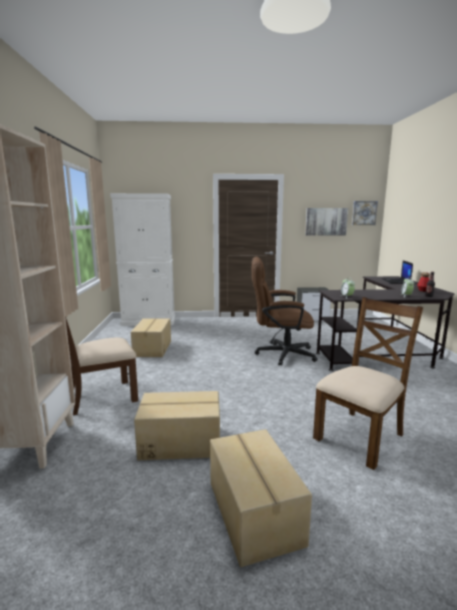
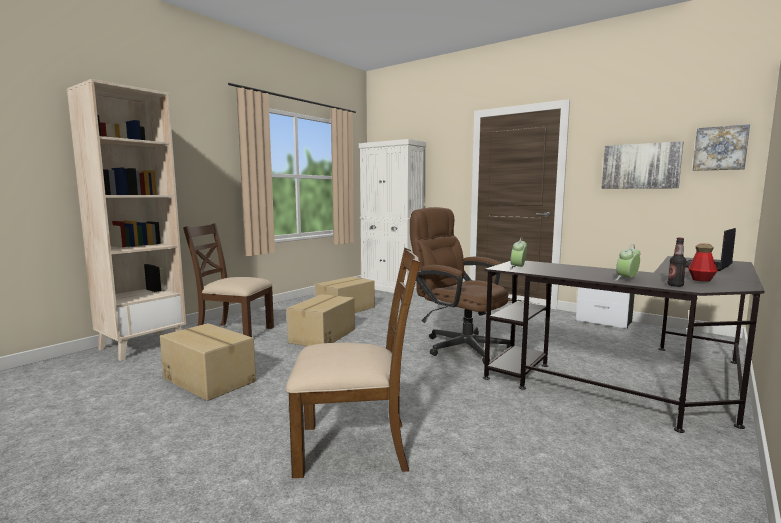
camera: 40 degrees right, 5 degrees down
(253, 513) = (139, 445): cardboard box -> cardboard box (322, 336)

